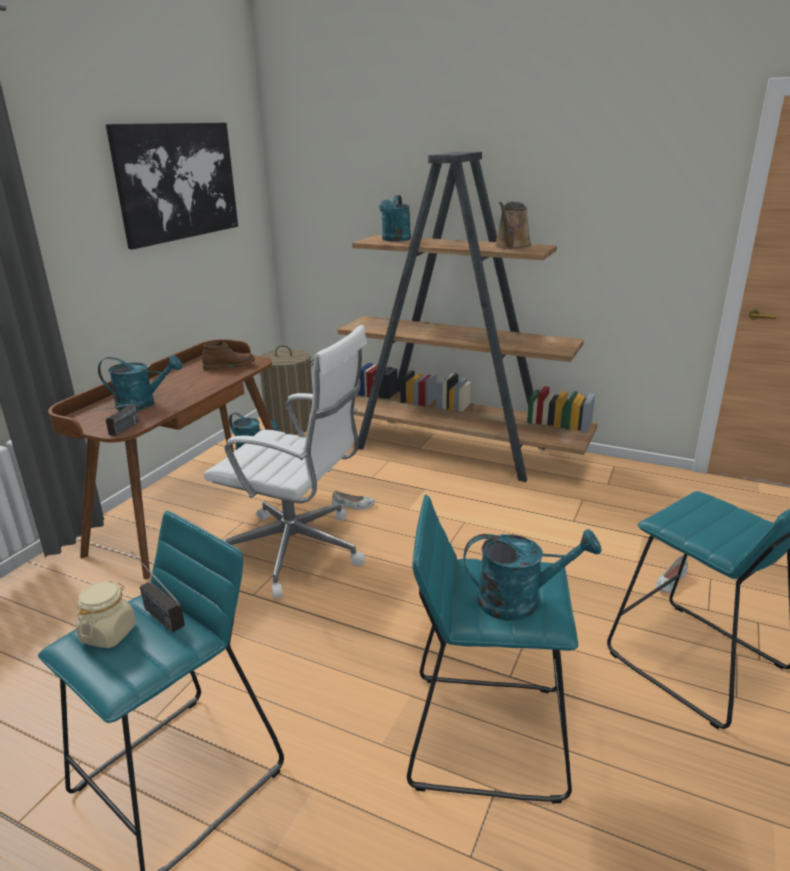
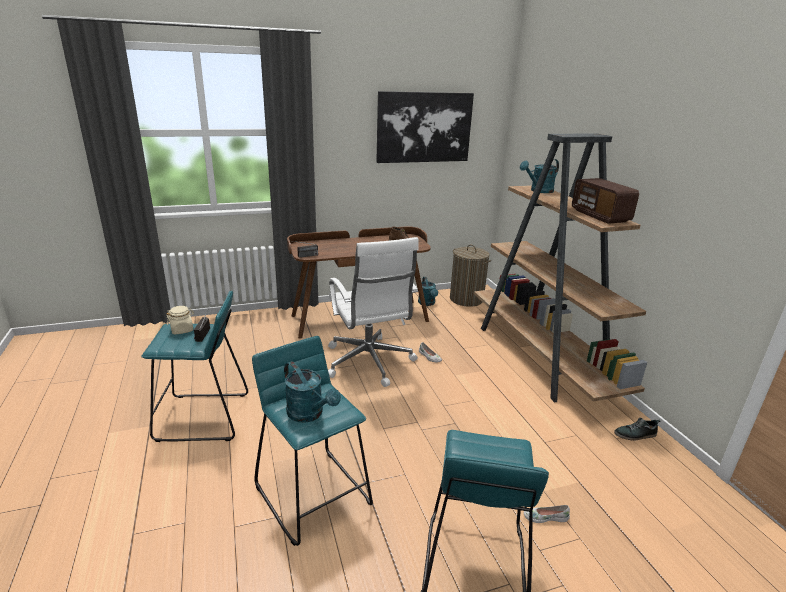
camera: 45 degrees right, 0 degrees up
(143, 404) = (334, 248): turquoise watering can -> none
(511, 246) = (600, 216): brown watering can -> radio
(613, 473) = (635, 434): none -> shoe

